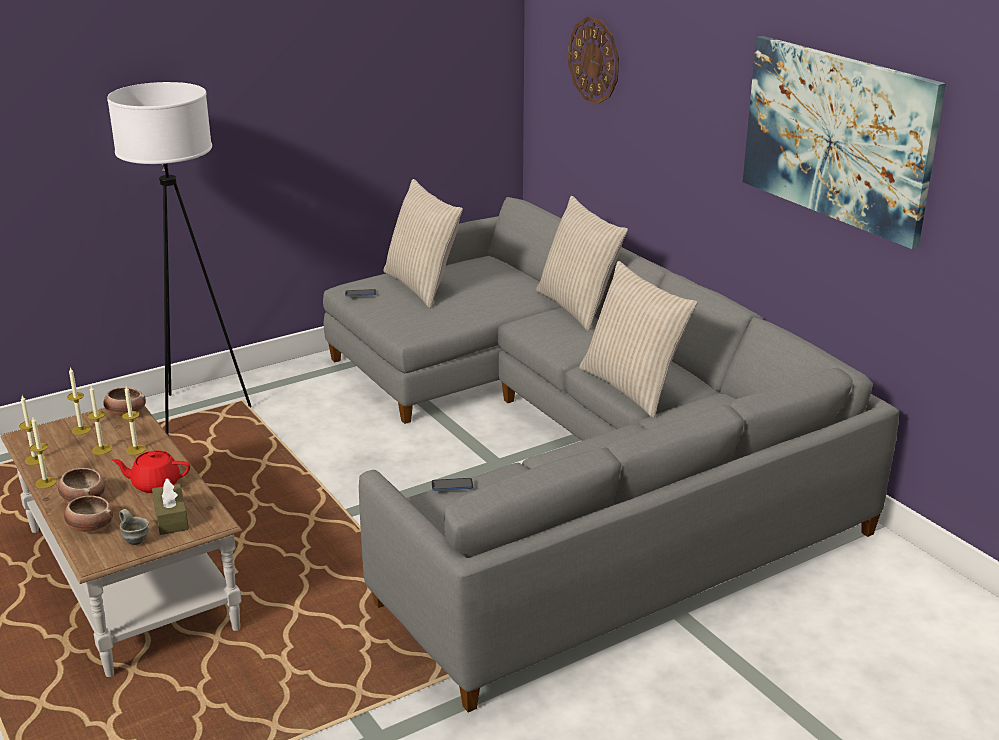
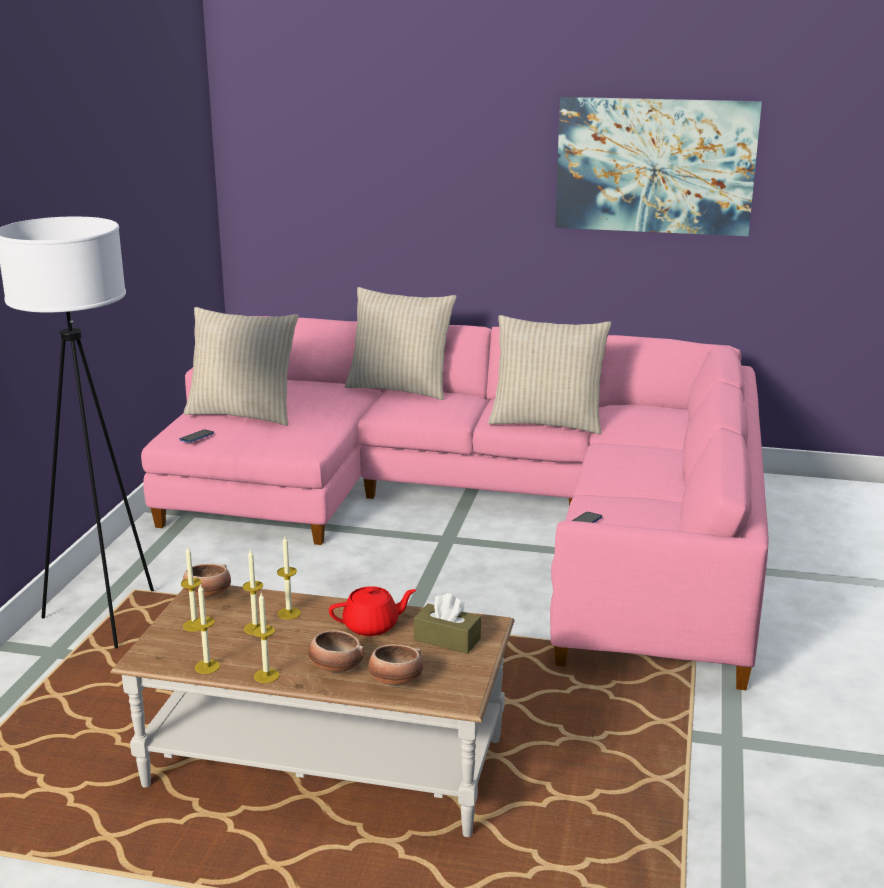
camera: 45 degrees left, 5 degrees down
(136, 539) = (456, 667): grey mug -> none
(155, 484) = (372, 626): red teapot -> red teapot turned 150 degrees counterclockwise
(568, 456) = (486, 513): grey sofa -> pink sofa
(594, 60) = (333, 158): wall clock -> none

